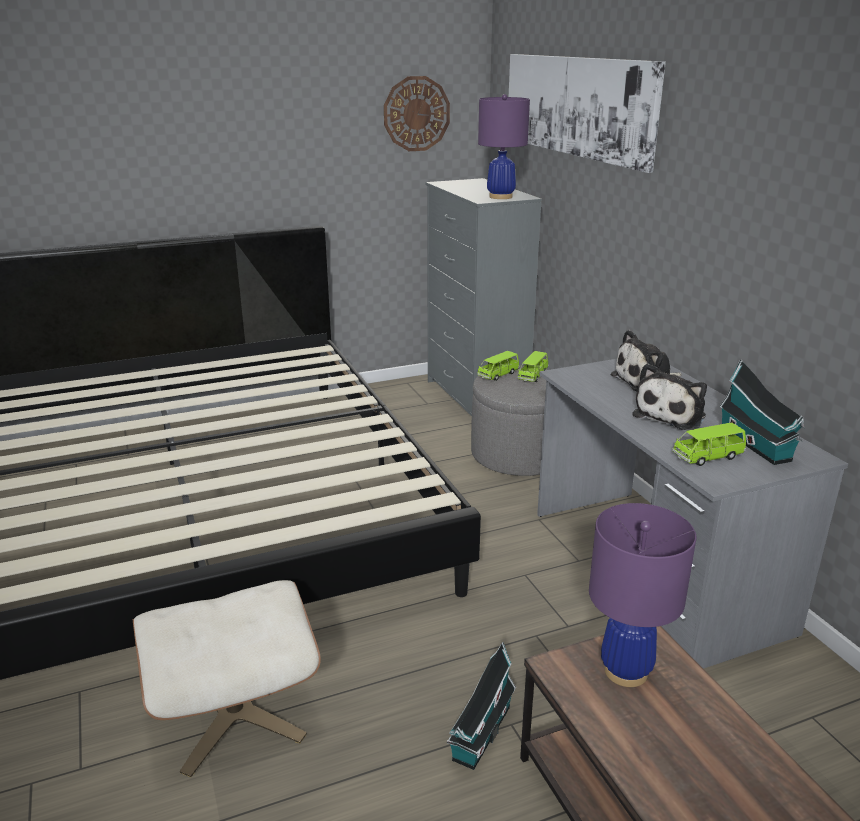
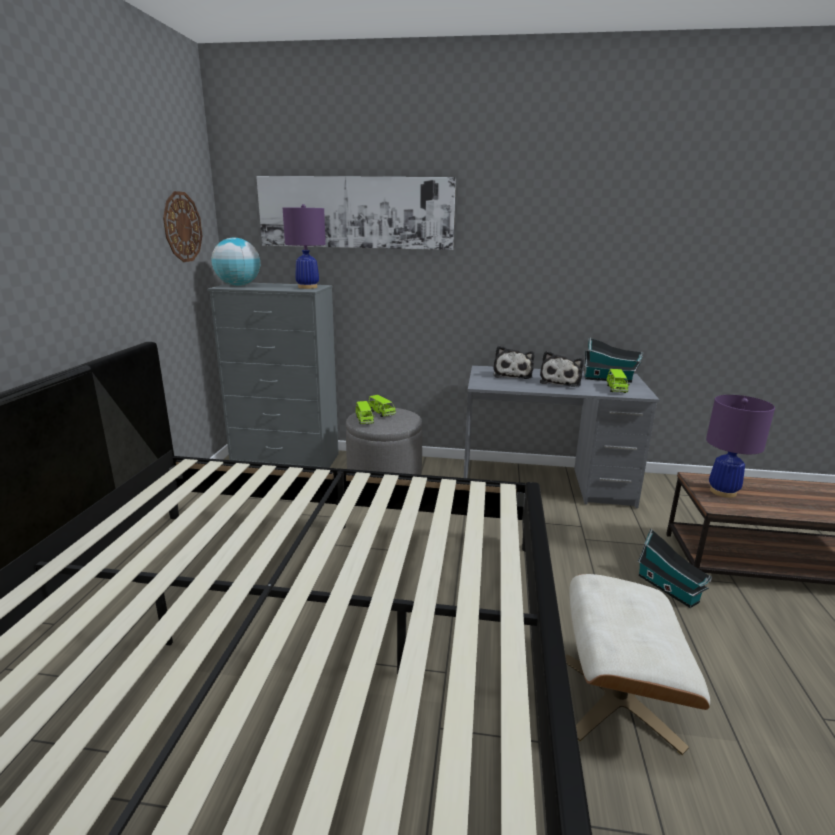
camera: 60 degrees left, 5 degrees down
(461, 183) = (238, 285): none -> globe
(671, 415) = (561, 382): plush toy -> plush toy turned 45 degrees clockwise

